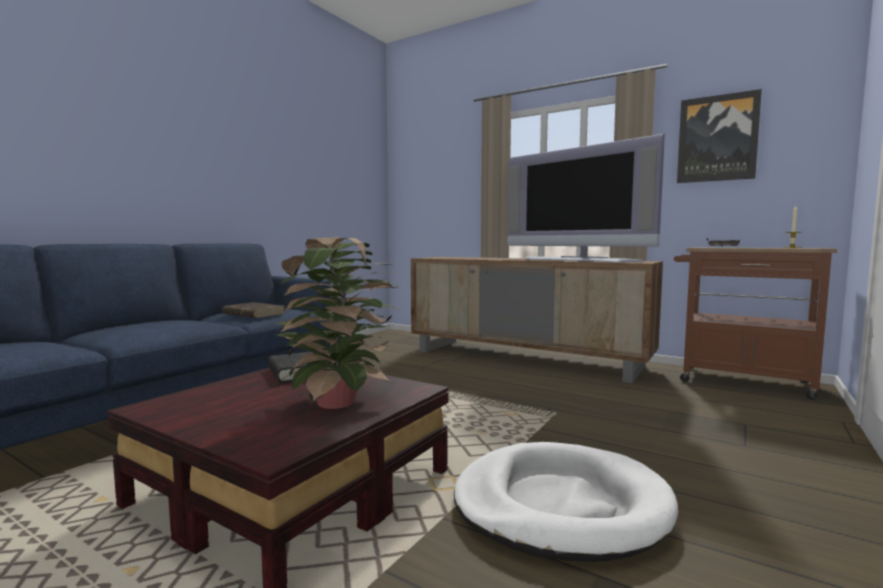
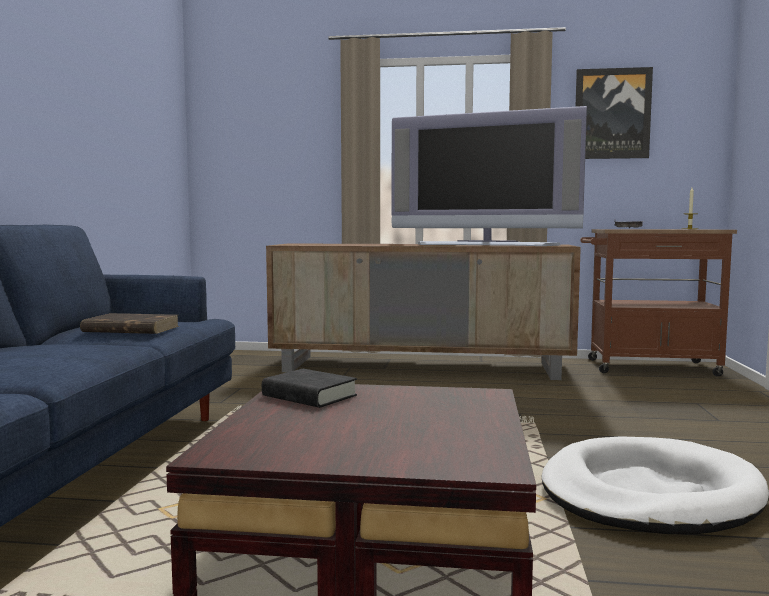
camera: 25 degrees left, 0 degrees up
(340, 402) = (441, 416): potted plant -> none

